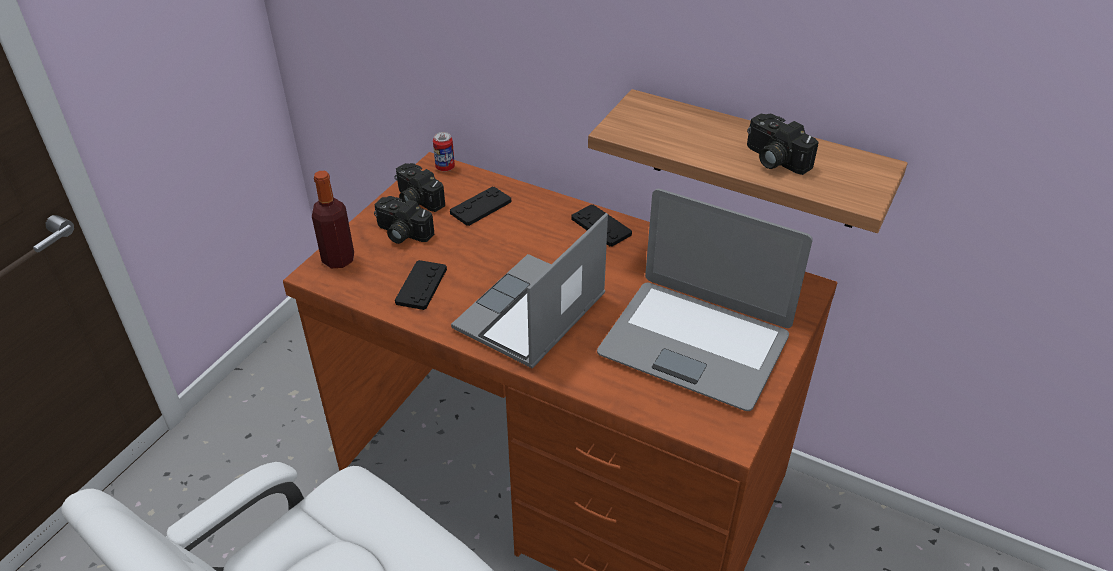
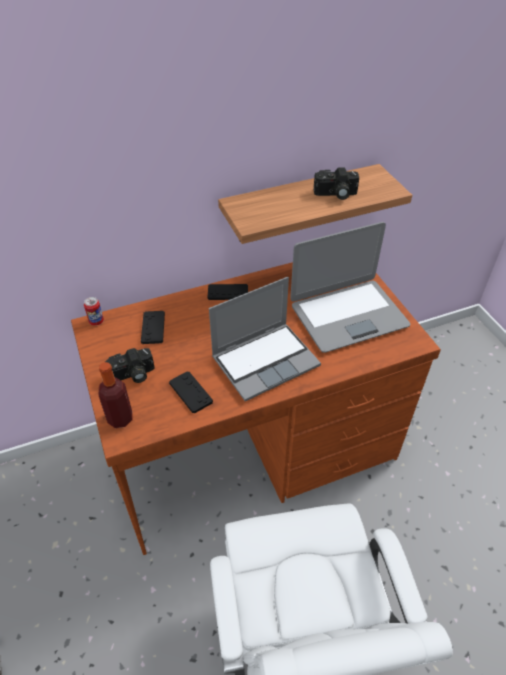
camera: 50 degrees left, 5 degrees up
(416, 200) = (110, 351): camera -> none
(531, 315) = (266, 360): laptop -> laptop turned 105 degrees counterclockwise

